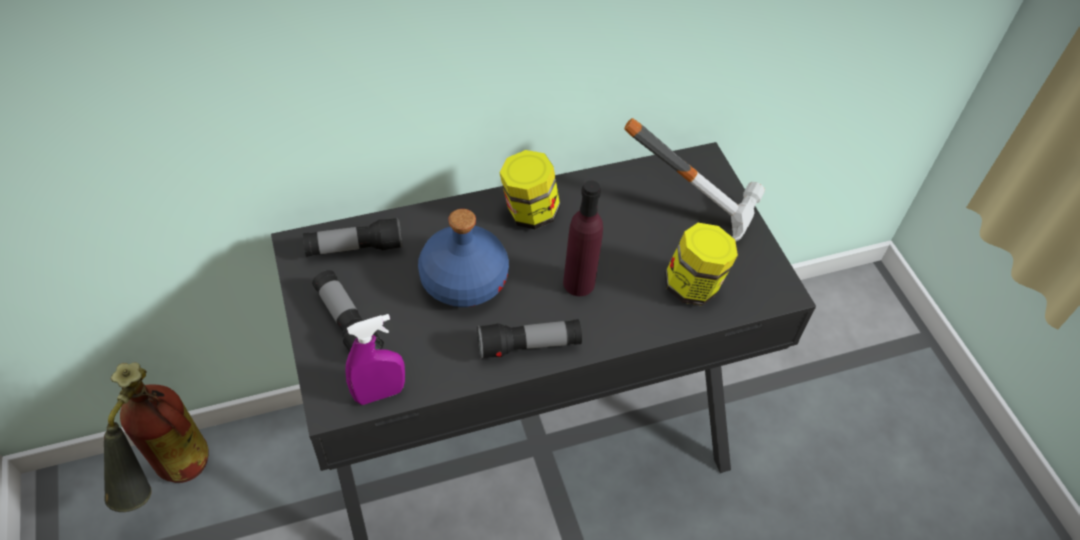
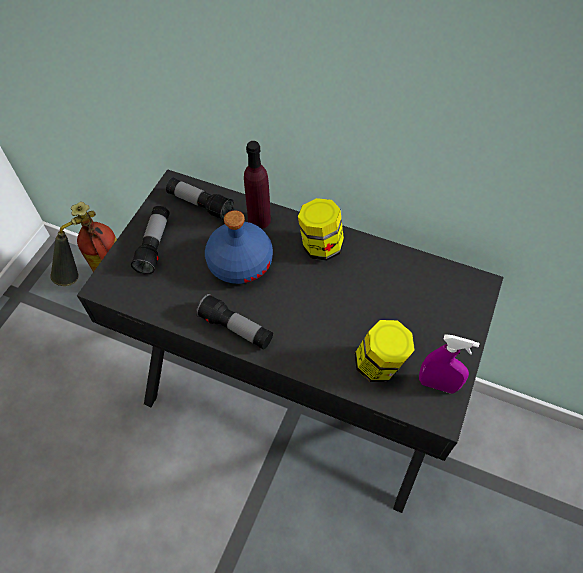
camera: 45 degrees right, 5 degrees up
(379, 393) = (130, 297): purple spray bottle -> purple spray bottle (437, 384)
(579, 283) = (306, 311): purple bottle -> purple bottle (259, 220)
(693, 203) = (439, 308): hammer -> none

